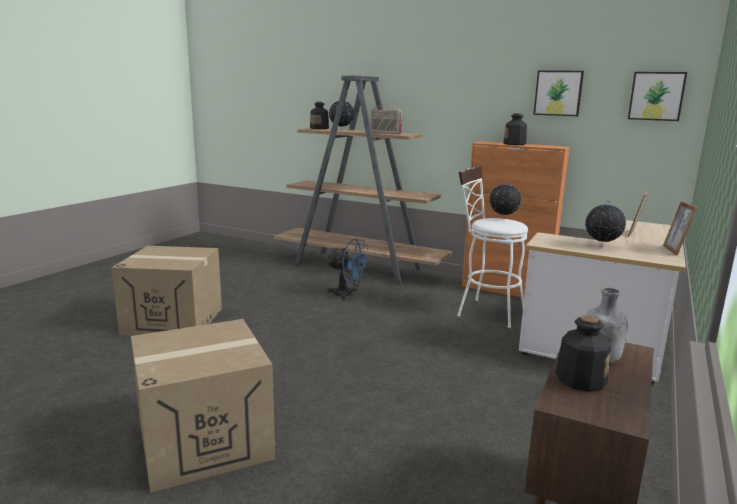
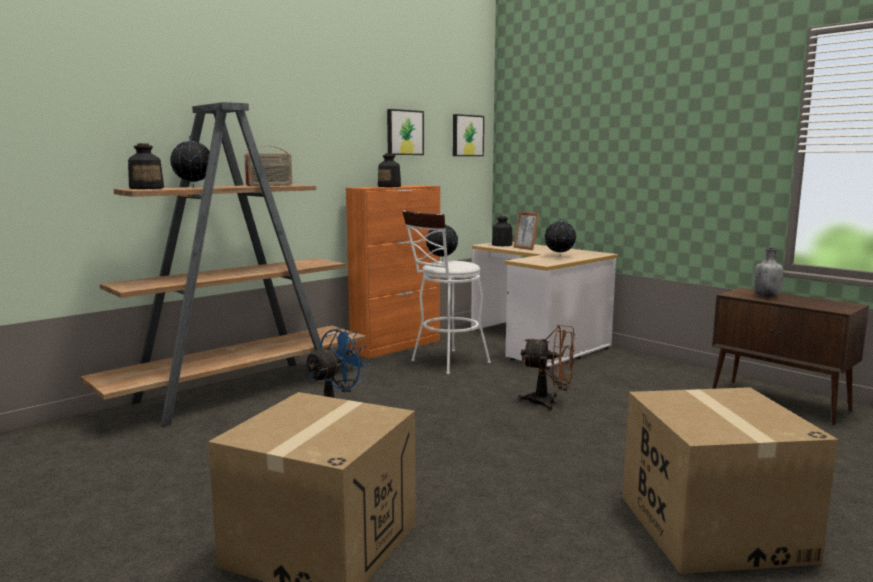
camera: 70 degrees left, 5 degrees down
(426, 361) = (549, 403): none -> brown fan
(580, 379) = (800, 303): bottle -> bottle (501, 245)
(675, 251) = (577, 250): picture frame -> none

